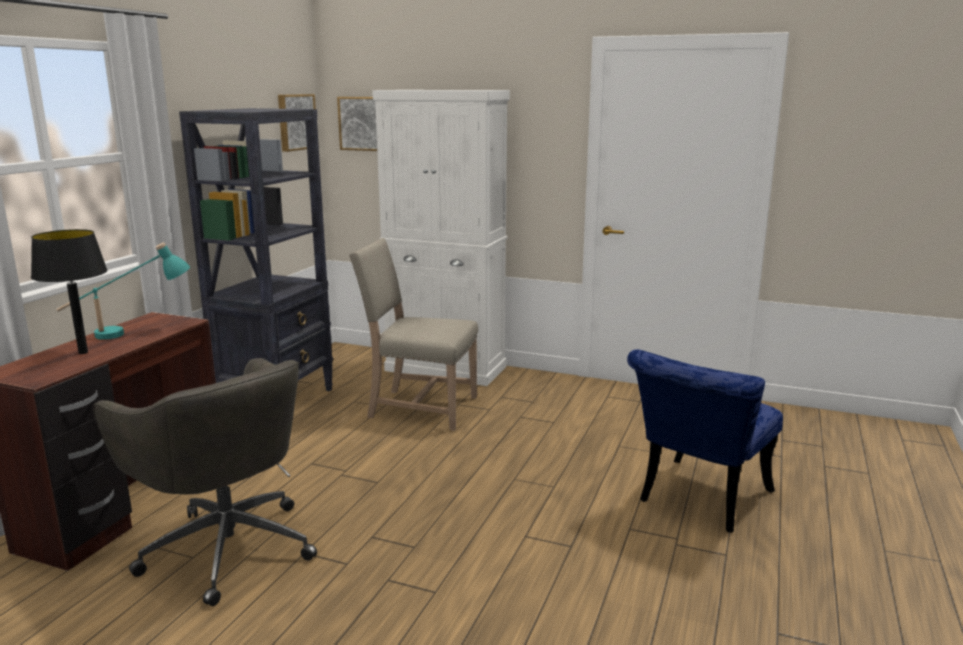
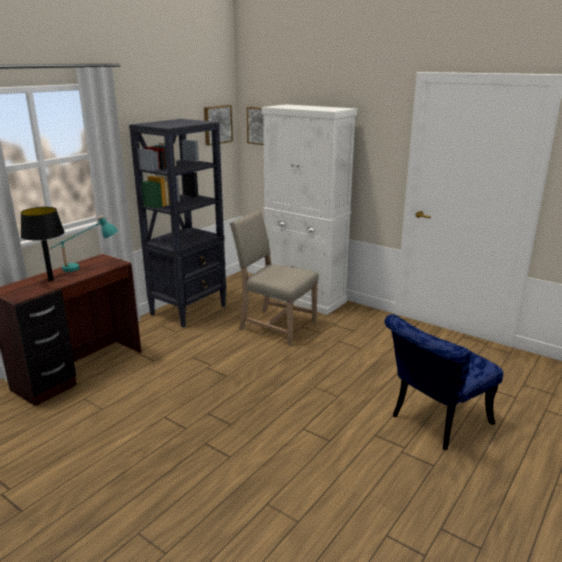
camera: 15 degrees right, 5 degrees up
(227, 546) = (123, 405): grey office chair -> none

